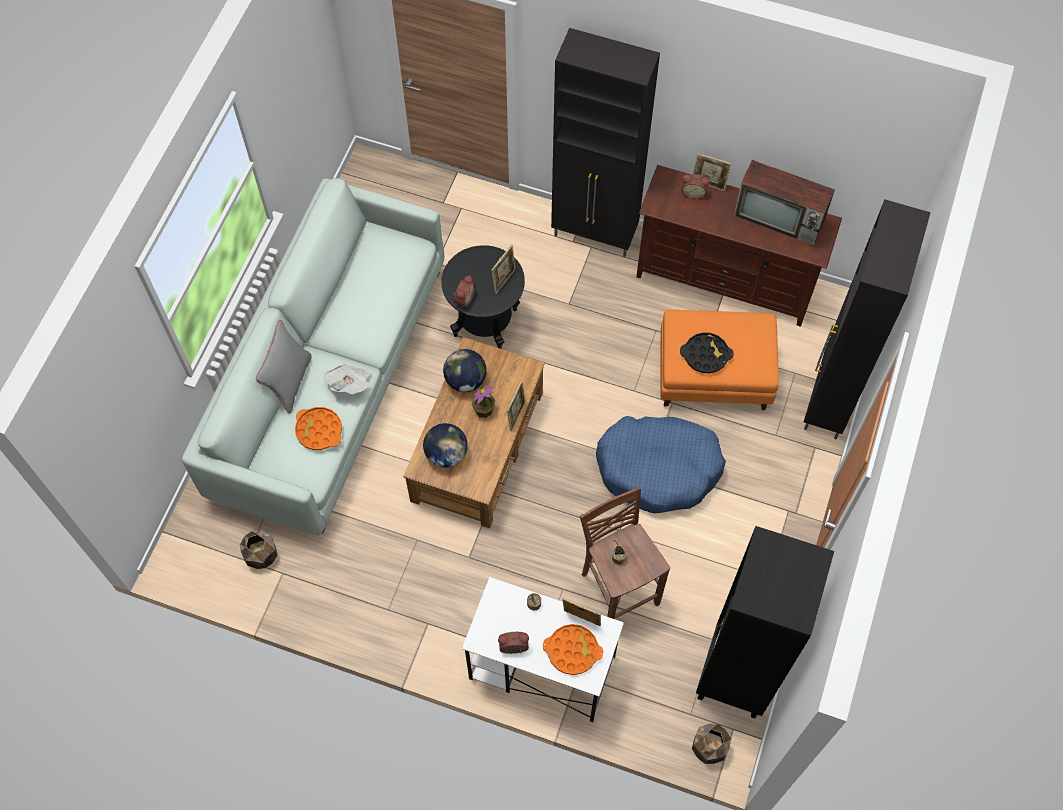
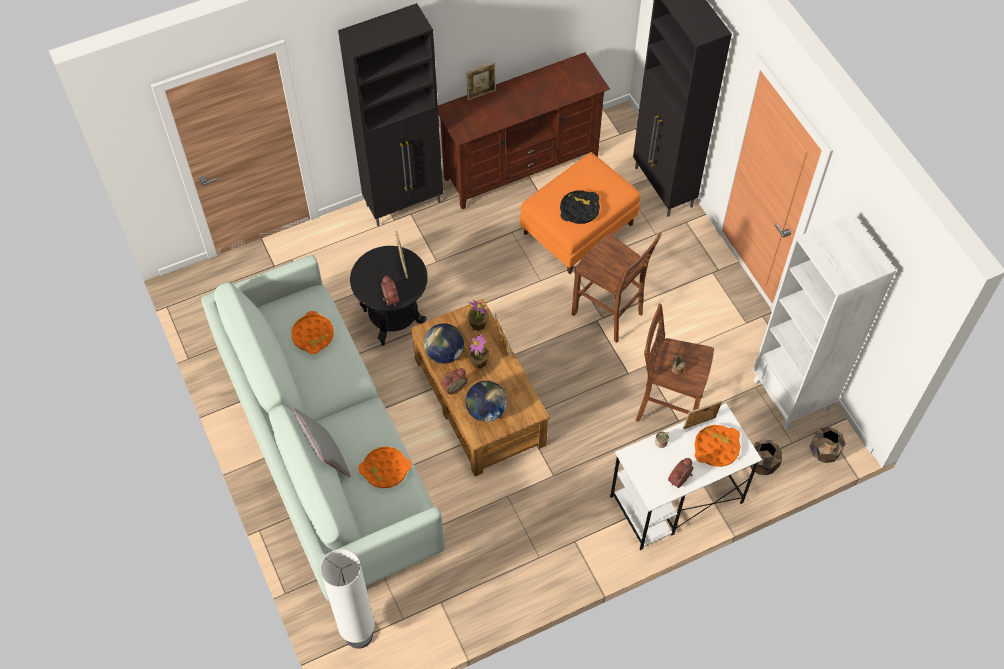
camera: 45 degrees left, 5 degrees down
(202, 541) = (359, 635): none -> white floor lamp
(261, 555) = (412, 605): brown planter -> brown planter (761, 464)
(350, 384) = (370, 421): newspaper -> none
(381, 279) = (313, 335): none -> orange tray
(517, 379) = (478, 324): none -> potted plant
(658, 468) = (609, 314): blue dog bed -> brown stool
(693, 192) = (477, 106): alarm clock -> alarm clock (453, 386)
(736, 676) = (792, 395): black bookcase -> white bookcase
(780, 219) = (549, 80): television -> none

